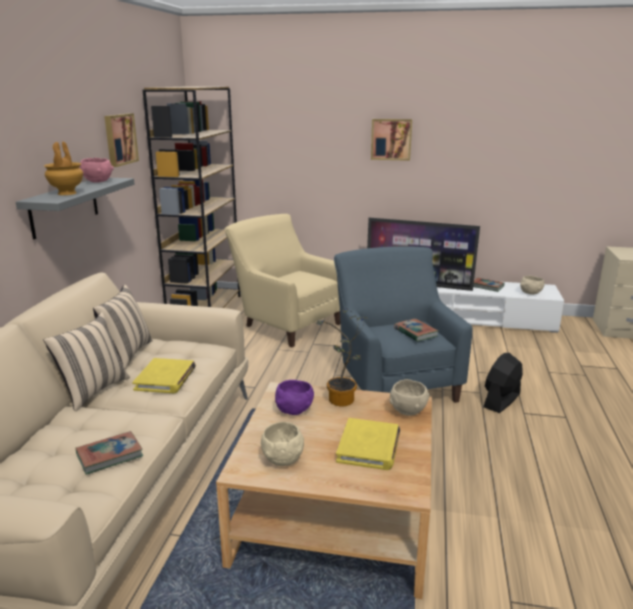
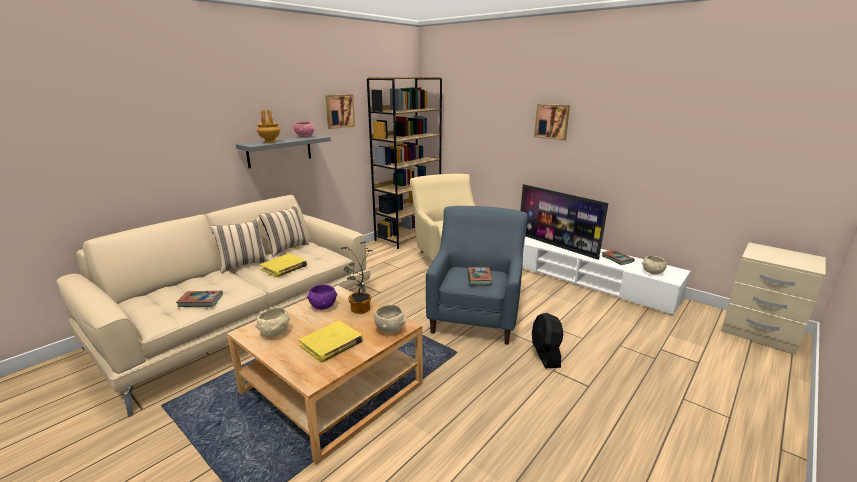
camera: 30 degrees right, 0 degrees up
(501, 400) = (545, 355): black fan -> black fan turned 75 degrees counterclockwise

